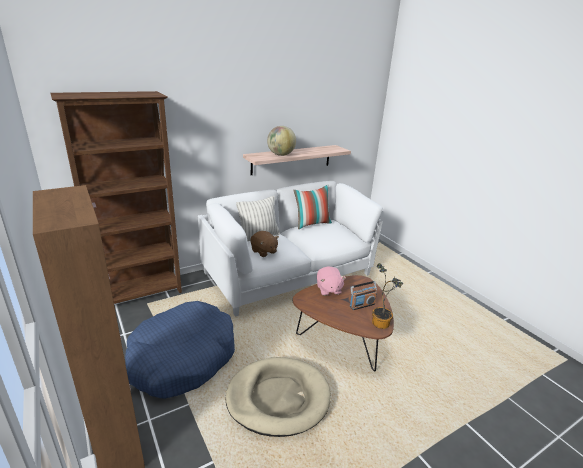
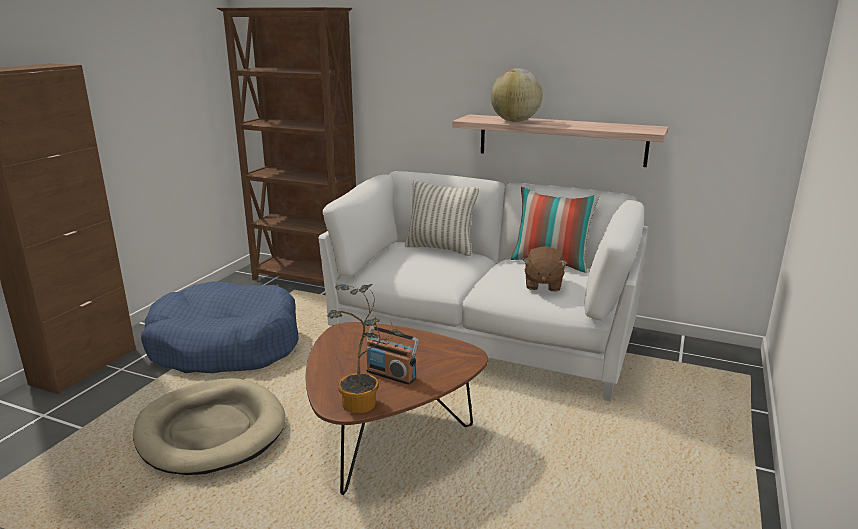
camera: 55 degrees right, 5 degrees down
(264, 251) = (404, 262): brown plush toy -> brown plush toy (542, 284)
(328, 289) = (397, 338): pink plush toy -> none

